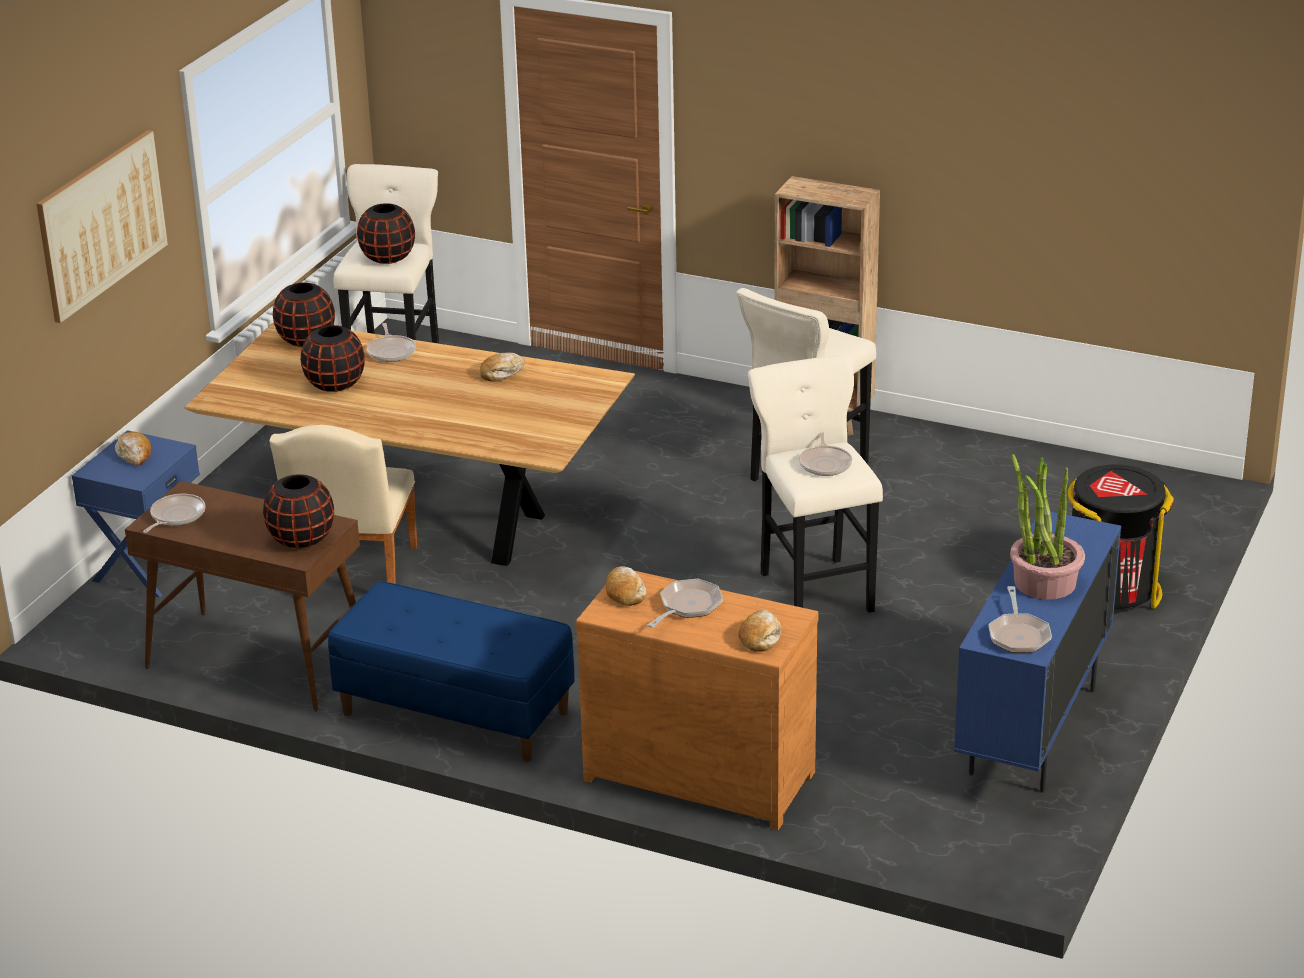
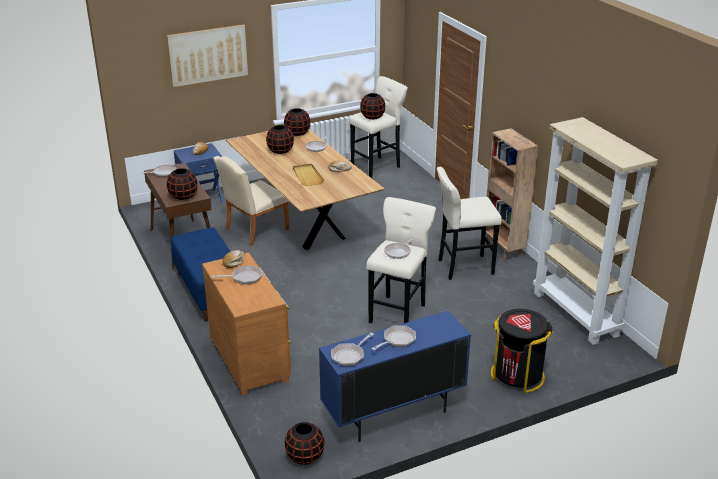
camera: 40 degrees right, 0 degrees up
(467, 407) = (307, 176): none -> beige tray
(760, 637) = (248, 302): bread -> none
(1004, 854) = (305, 457): none -> black vase
(1044, 582) = (397, 340): potted plant -> frying pan
(1063, 467) = (576, 314): none -> beige bookcase

